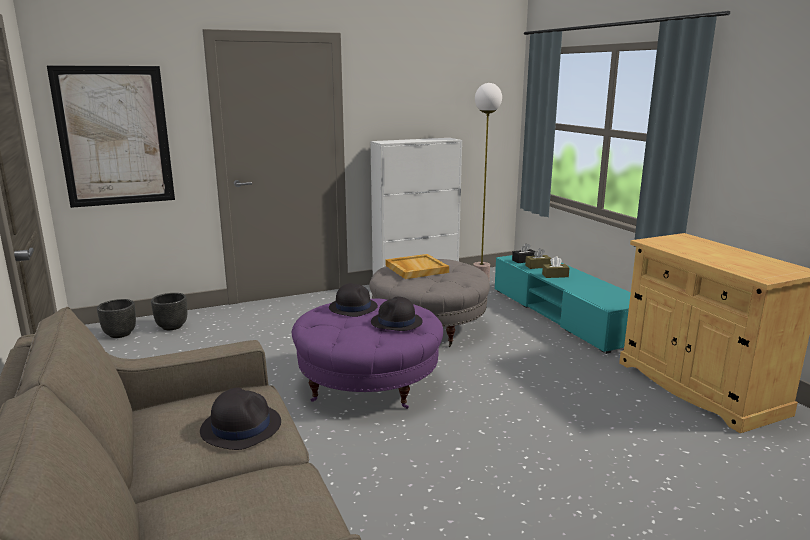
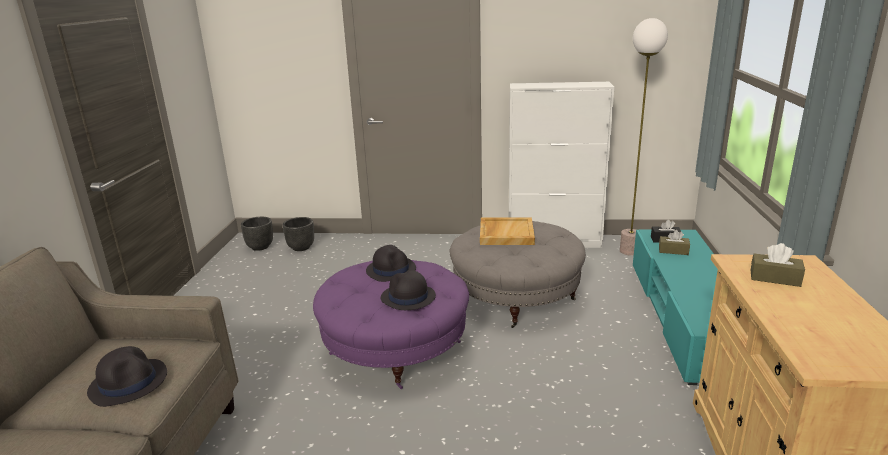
camera: 30 degrees right, 5 degrees up
(114, 136) = (265, 73): picture -> none
(555, 275) = (681, 268): brown tissue box -> brown tissue box (775, 278)

